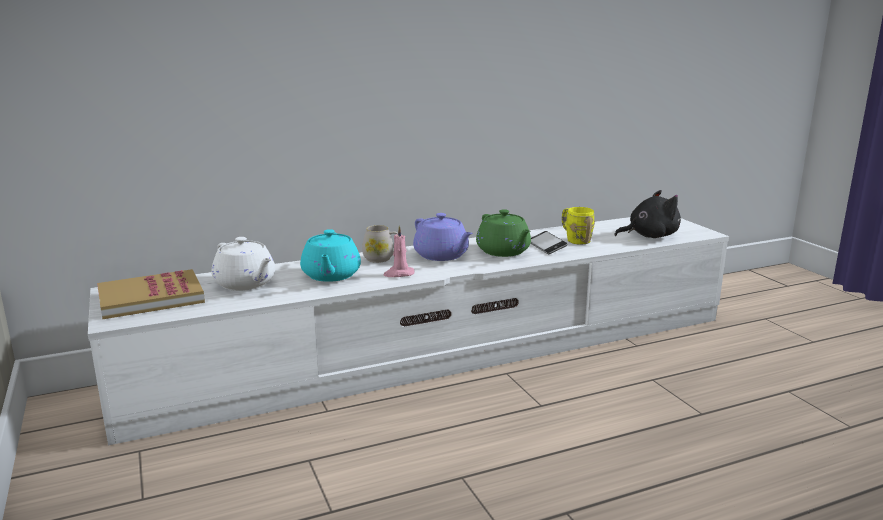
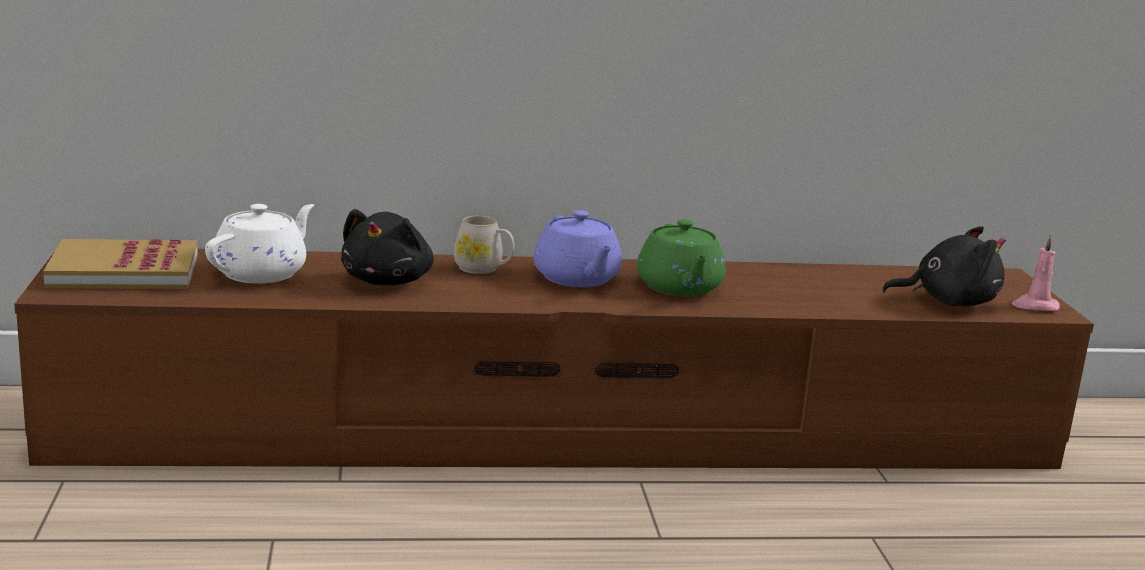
camera: 15 degrees right, 0 degrees up
(246, 284) = (262, 273): white teapot -> white teapot turned 120 degrees counterclockwise
(331, 275) = (388, 281): turquoise teapot -> black plush toy
(398, 274) = (488, 294): pink candle -> pink candle (1034, 306)
(441, 351) = (562, 430): white tv stand -> brown tv stand
(546, 246) = (756, 291): phone -> none
(575, 239) = (814, 287): yellow mug -> none

